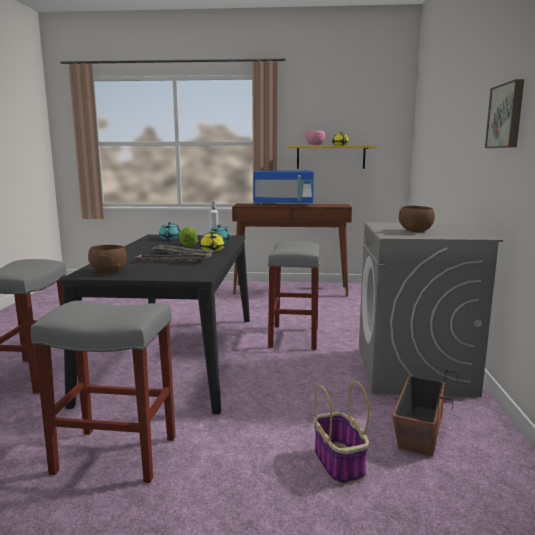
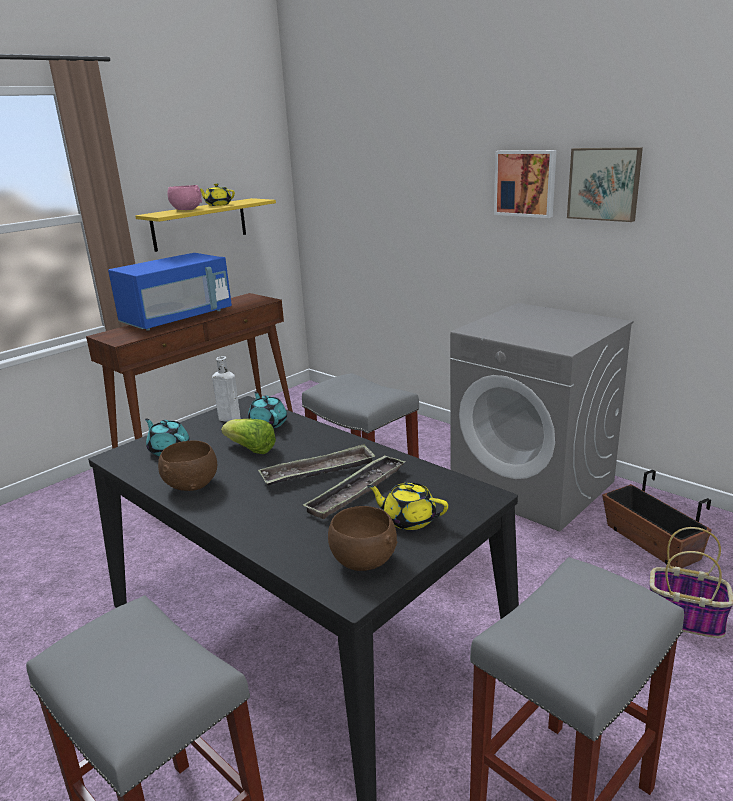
camera: 50 degrees left, 10 degrees up
(212, 250) = (317, 443): yellow teapot -> yellow teapot (408, 519)
(416, 231) = (546, 331): brown bowl -> brown bowl (192, 485)
(478, 123) = (525, 183): none -> picture

